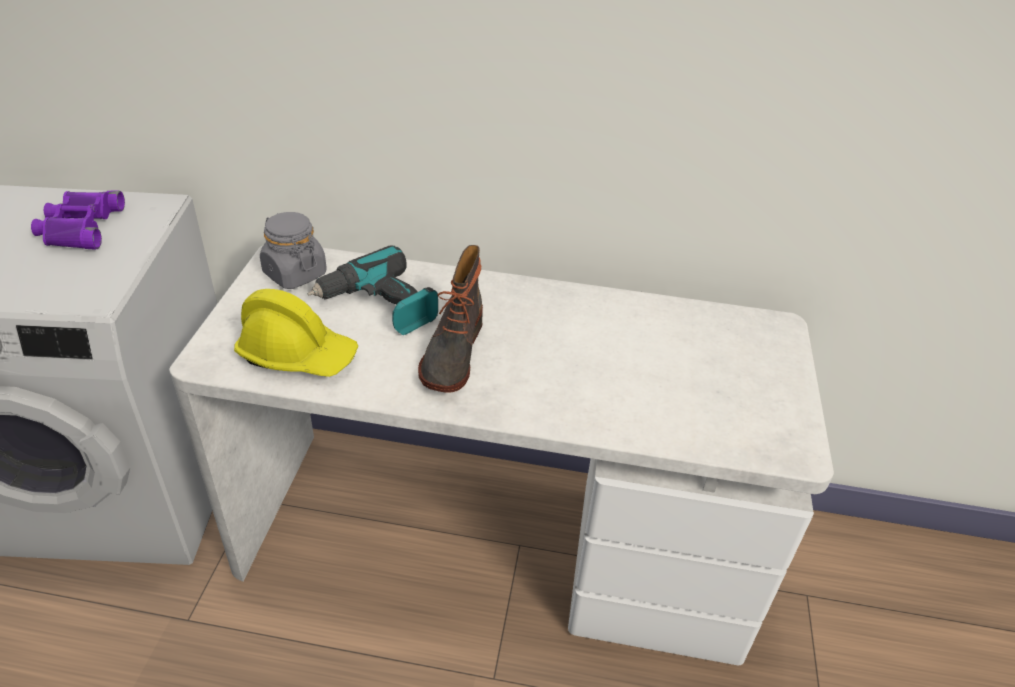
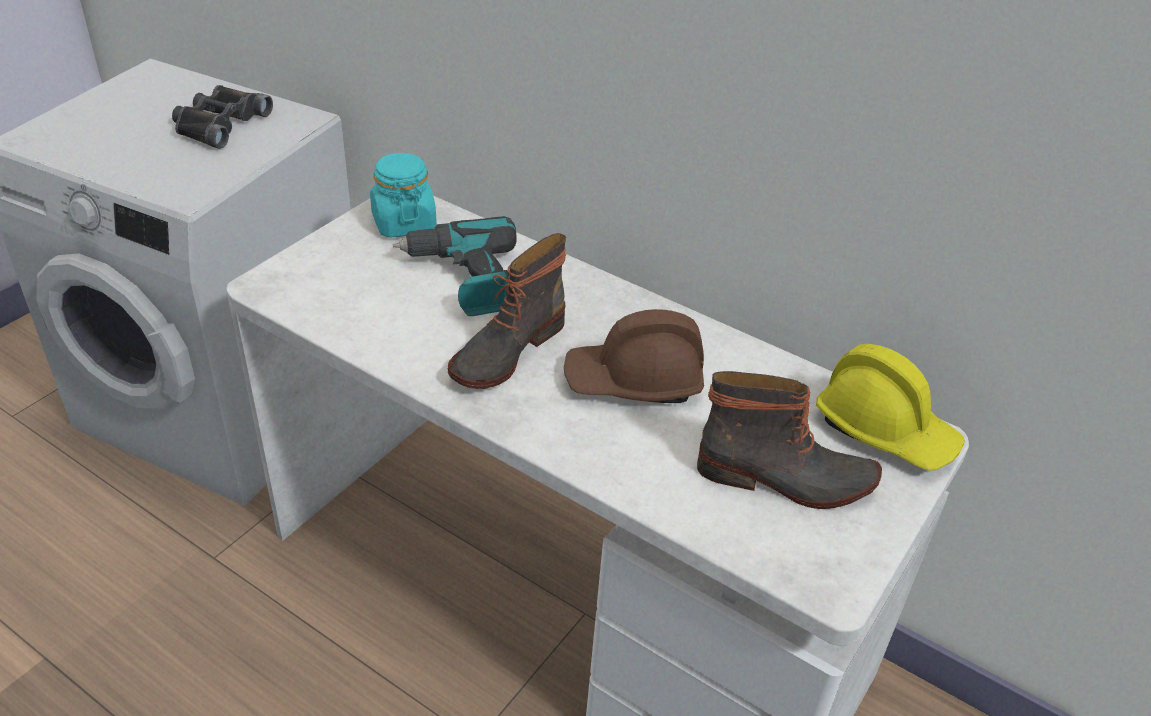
camera: 25 degrees right, 0 degrees up
(79, 227) = (219, 124): purple binoculars -> black binoculars
(294, 274) = (403, 223): grey jar -> turquoise jar
(298, 355) = (352, 305): yellow hard hat -> yellow hard hat (885, 430)
(563, 348) = (634, 381): none -> brown hard hat
(715, 386) = (785, 479): none -> boot

